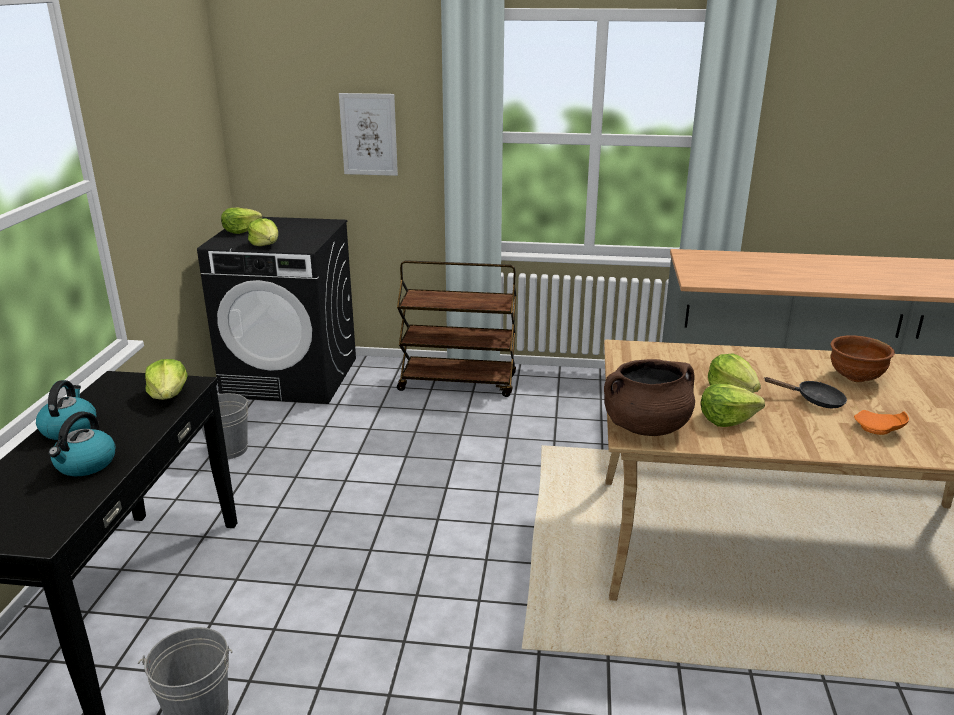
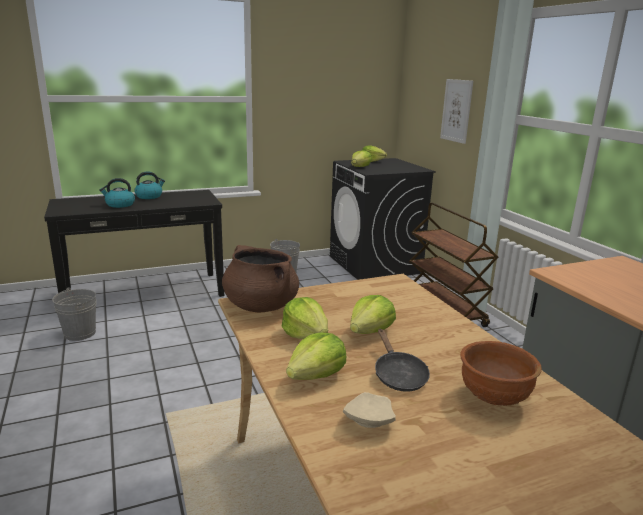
camera: 60 degrees right, 5 degrees down
(169, 395) = (193, 201): lettuce -> lettuce (316, 375)
(879, 430) = (368, 420): orange plate -> beige plate

